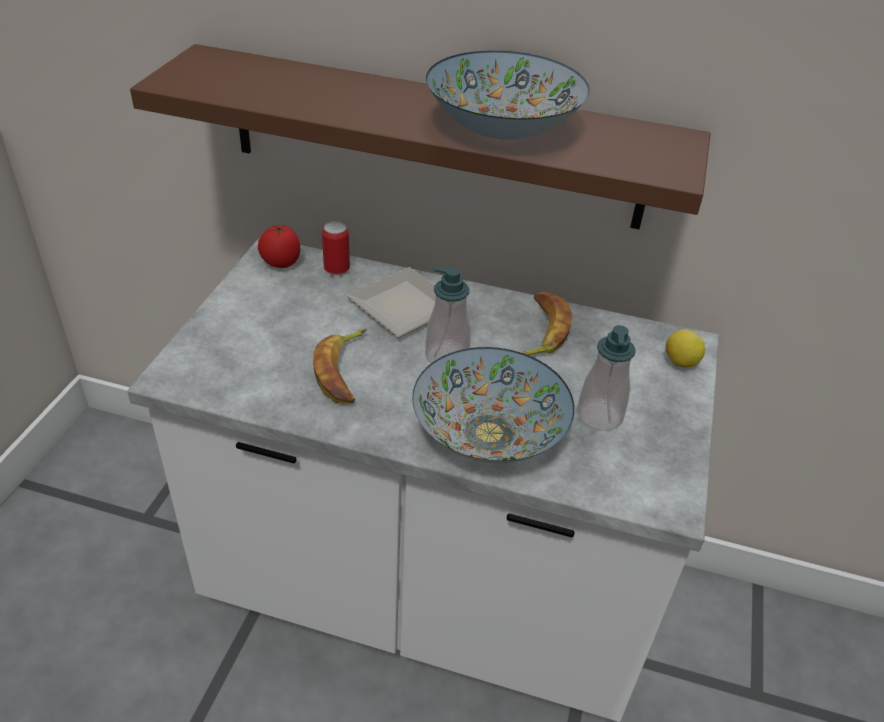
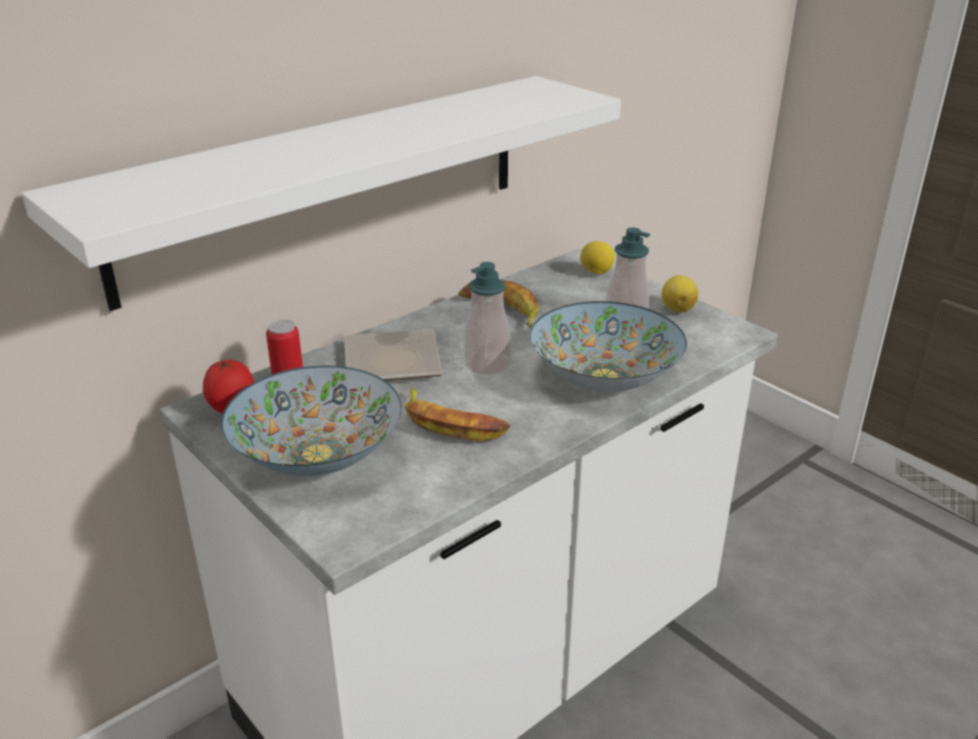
camera: 55 degrees left, 10 degrees down
(434, 138) = (329, 183): brown shelf -> white shelf
(502, 129) = (445, 122): bowl -> bowl (318, 455)
(671, 443) = (678, 309): none -> lemon

